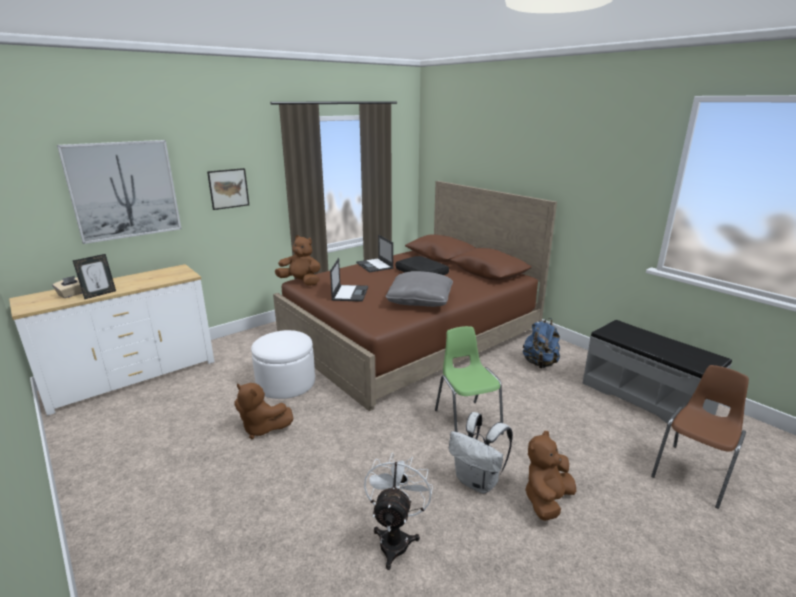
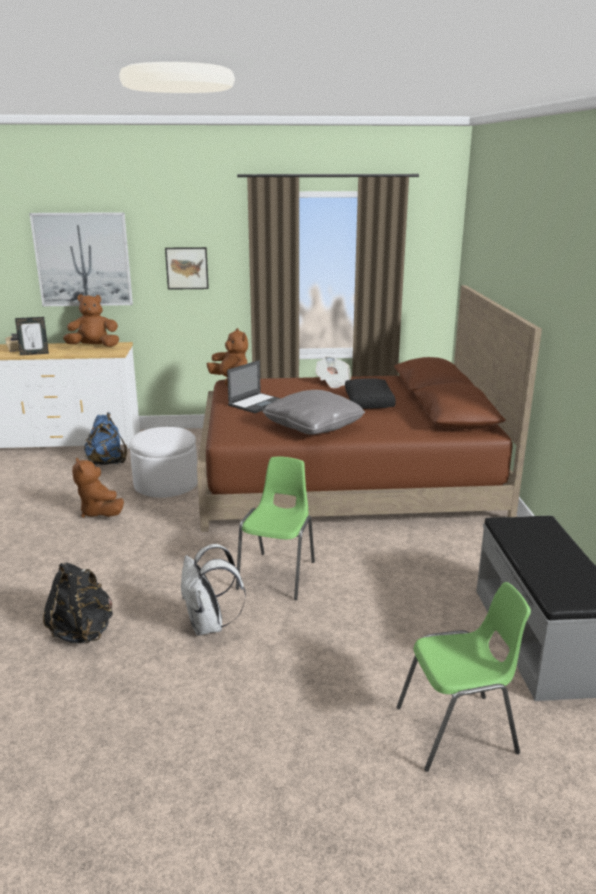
camera: 35 degrees right, 0 degrees up
(375, 265) = (333, 382): laptop -> newspaper
(395, 538) = (83, 631): white fan -> black backpack
(540, 363) = (455, 553): blue backpack -> blue backpack (107, 463)
(547, 500) = (248, 669): brown plush toy -> brown plush toy (94, 347)
(693, 474) = (457, 731): brown chair -> green chair

